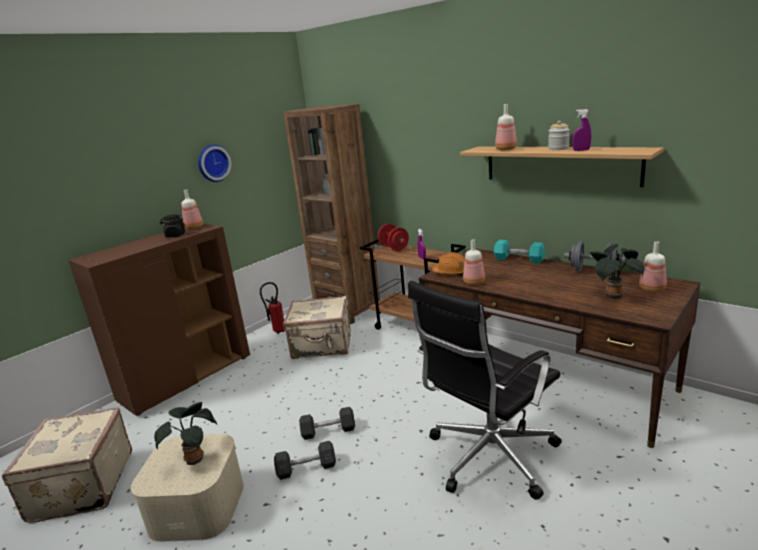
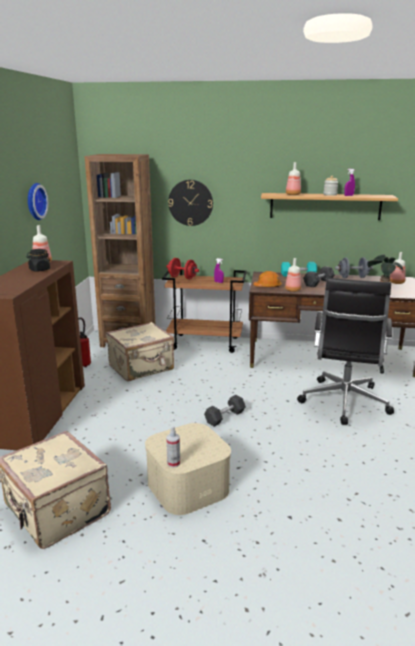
camera: 35 degrees left, 0 degrees up
(146, 479) = (173, 463): none -> spray bottle
(195, 458) = (192, 441): potted plant -> none
(306, 468) = (239, 441): grey dumbbell -> grey dumbbell (318, 283)
(404, 159) = (190, 202): none -> wall clock

